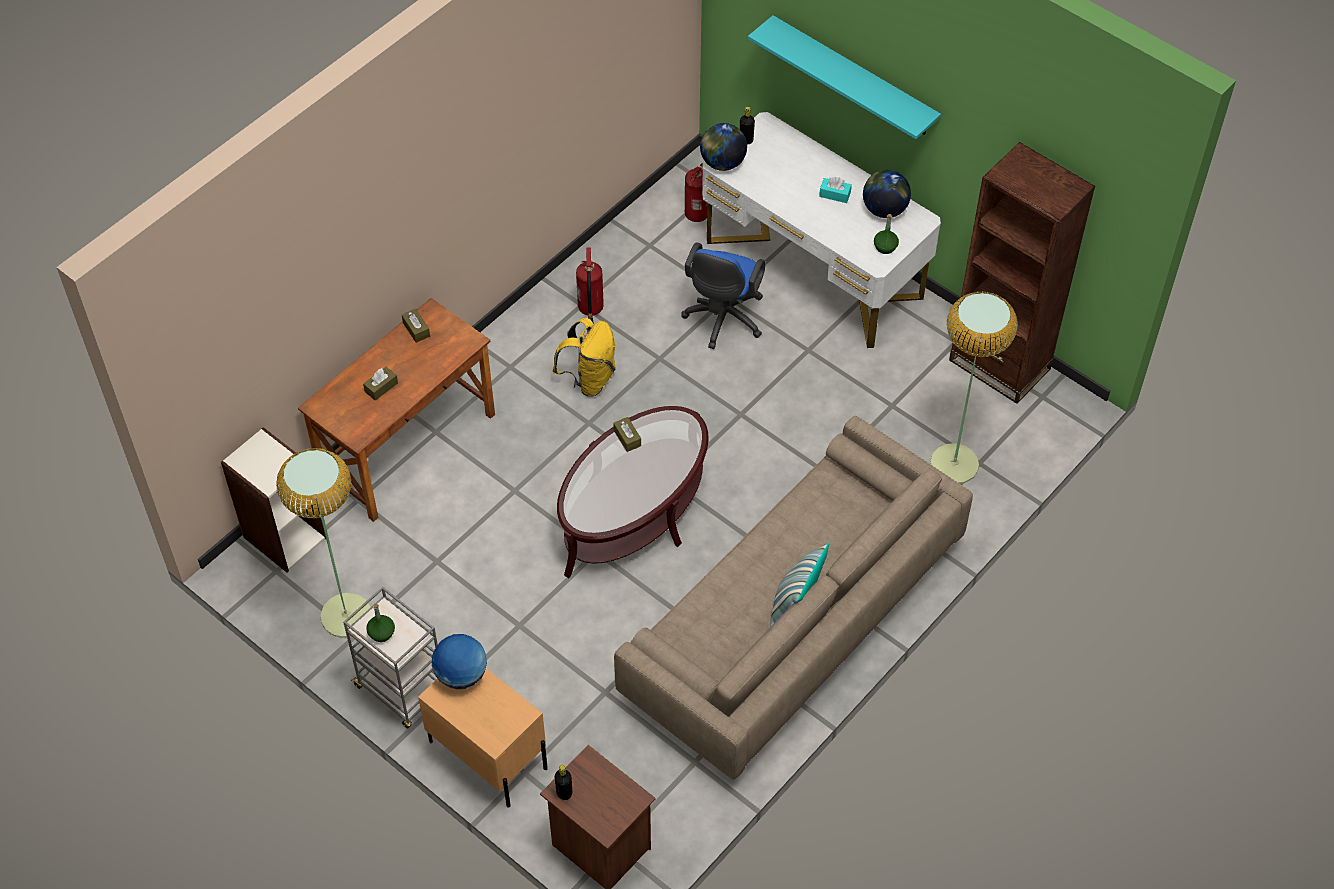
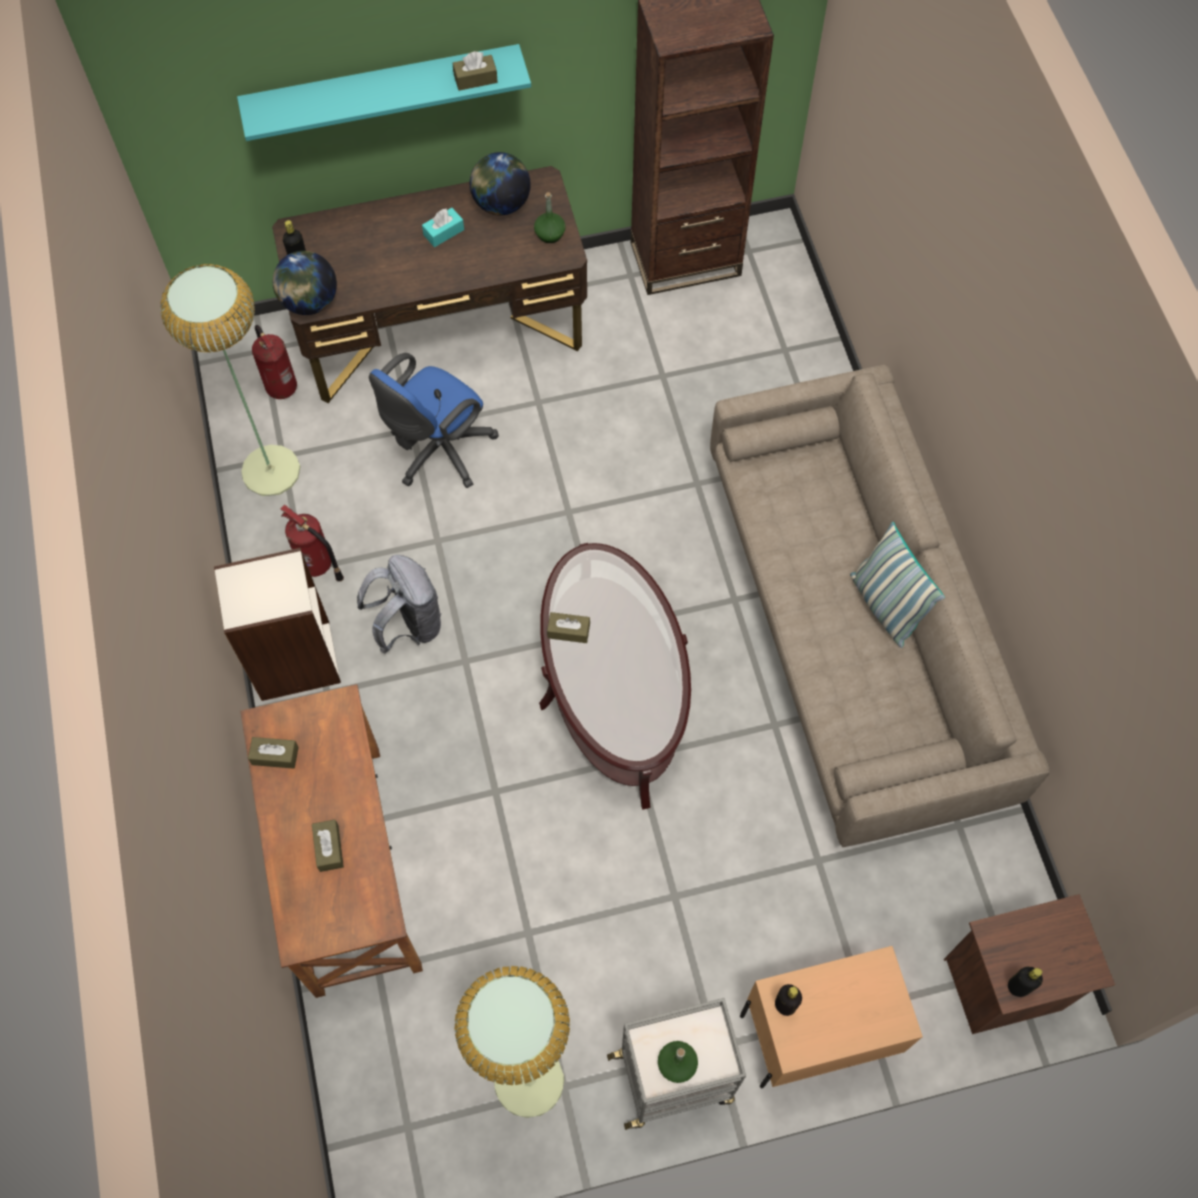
camera: 55 degrees left, 10 degrees up
(284, 536) = (366, 1087): bookcase -> bookcase (294, 661)
(461, 675) = (785, 1005): globe -> black bottle
(589, 379) = (408, 624): yellow backpack -> grey backpack
(723, 320) = (438, 452): blue office chair -> blue office chair turned 75 degrees clockwise
(813, 269) = (443, 333): white desk -> brown desk
(892, 109) = (475, 79): none -> brown tissue box
(954, 464) = (770, 370): floor lamp -> floor lamp (271, 470)

